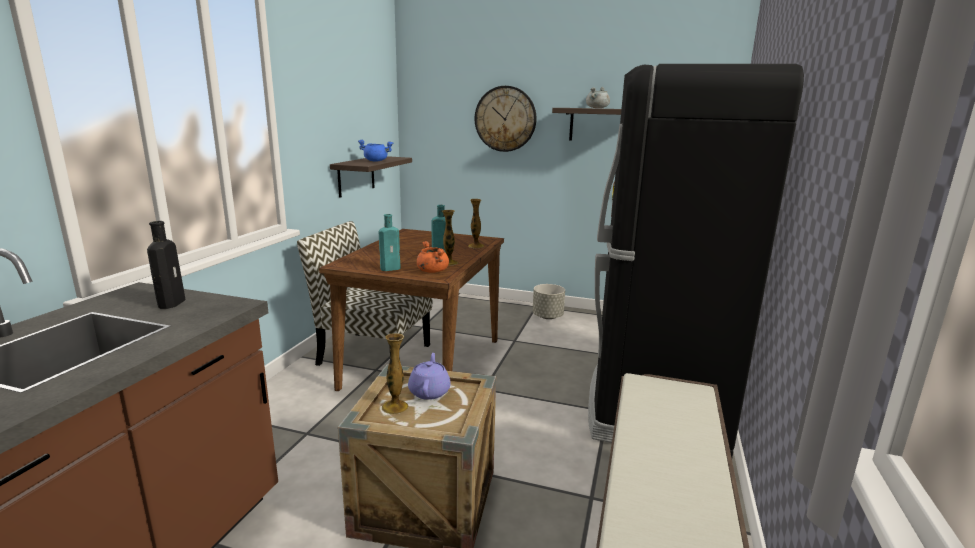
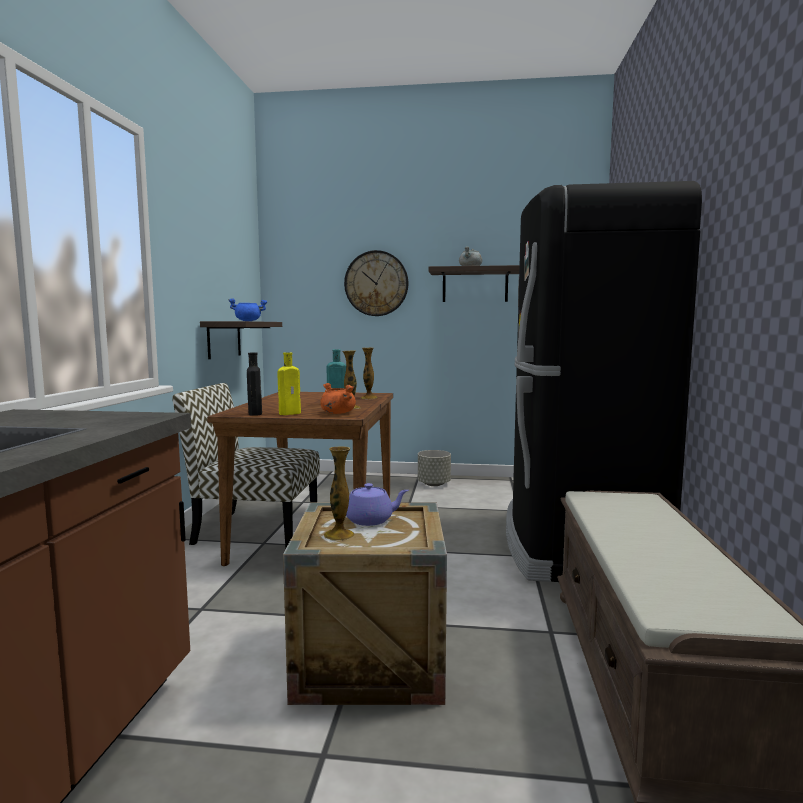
camera: 10 degrees left, 10 degrees down
(172, 302) = (73, 417): black bottle -> black bottle (255, 413)
(391, 268) = (291, 413): turquoise bottle -> yellow bottle
(429, 391) = (370, 520): purple teapot -> purple teapot turned 90 degrees clockwise

